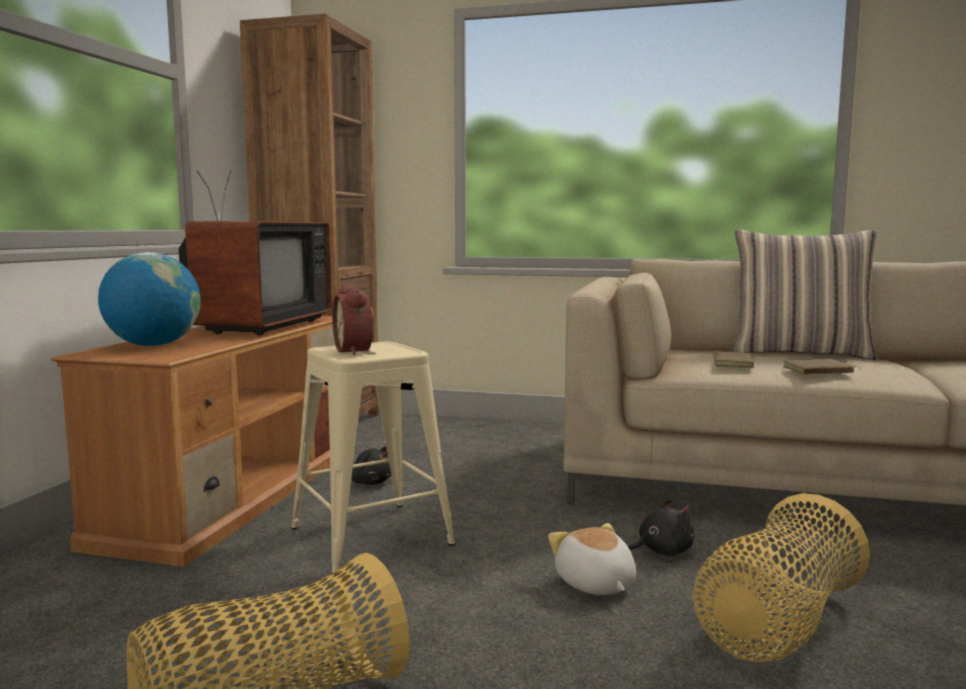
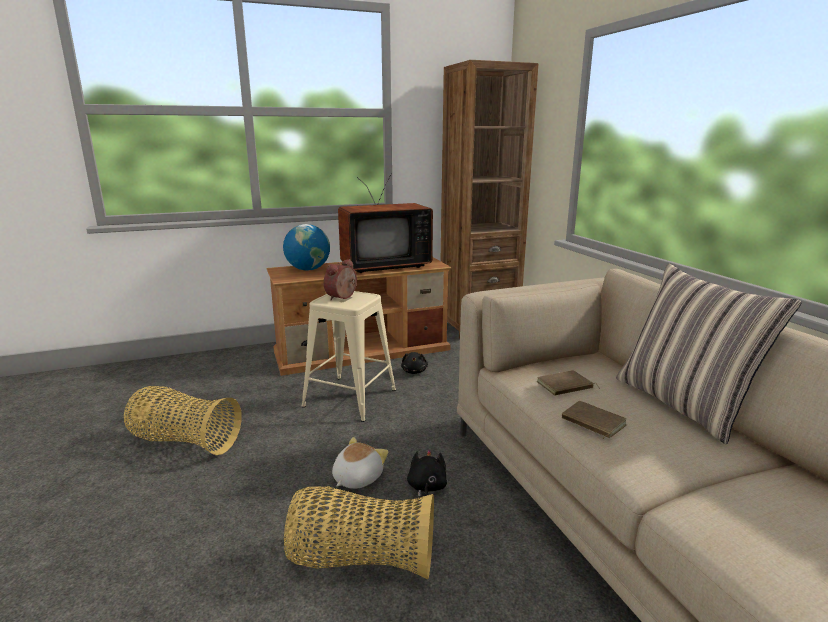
camera: 55 degrees right, 10 degrees up
(661, 551) = (426, 488): black plush toy -> black plush toy turned 120 degrees counterclockwise

